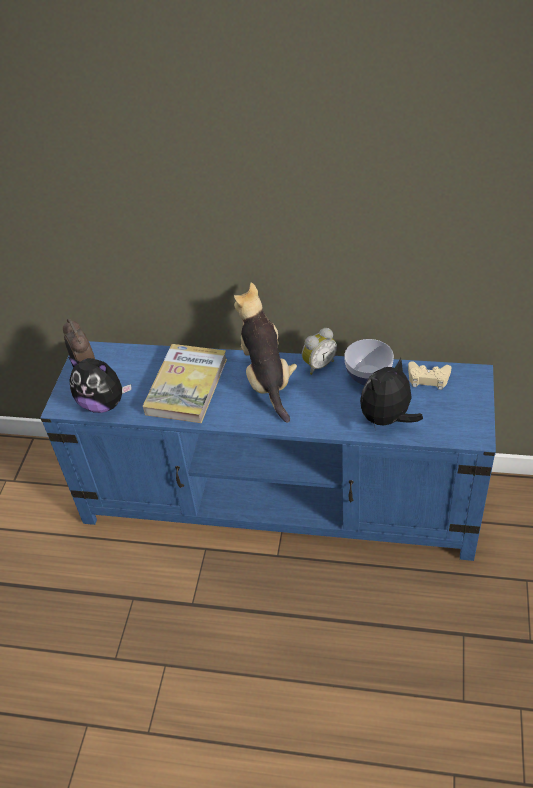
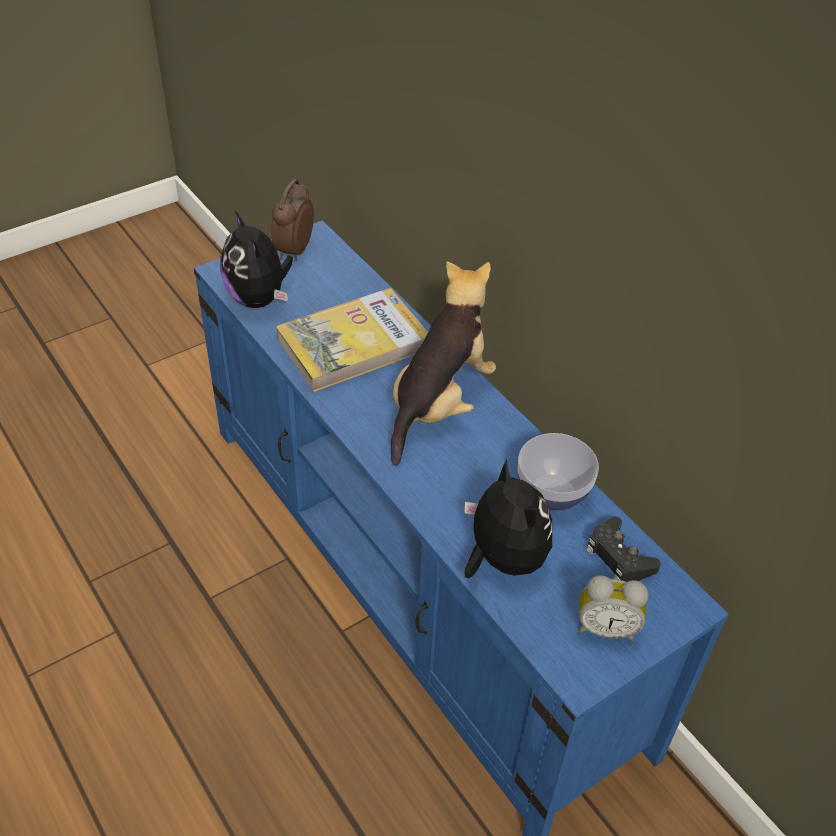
camera: 40 degrees right, 0 degrees up
(318, 365) = (514, 434): alarm clock -> alarm clock (605, 627)
(387, 419) = (502, 559): plush toy -> plush toy turned 60 degrees clockwise
(428, 378) = (619, 557): beige game controller -> black game controller

